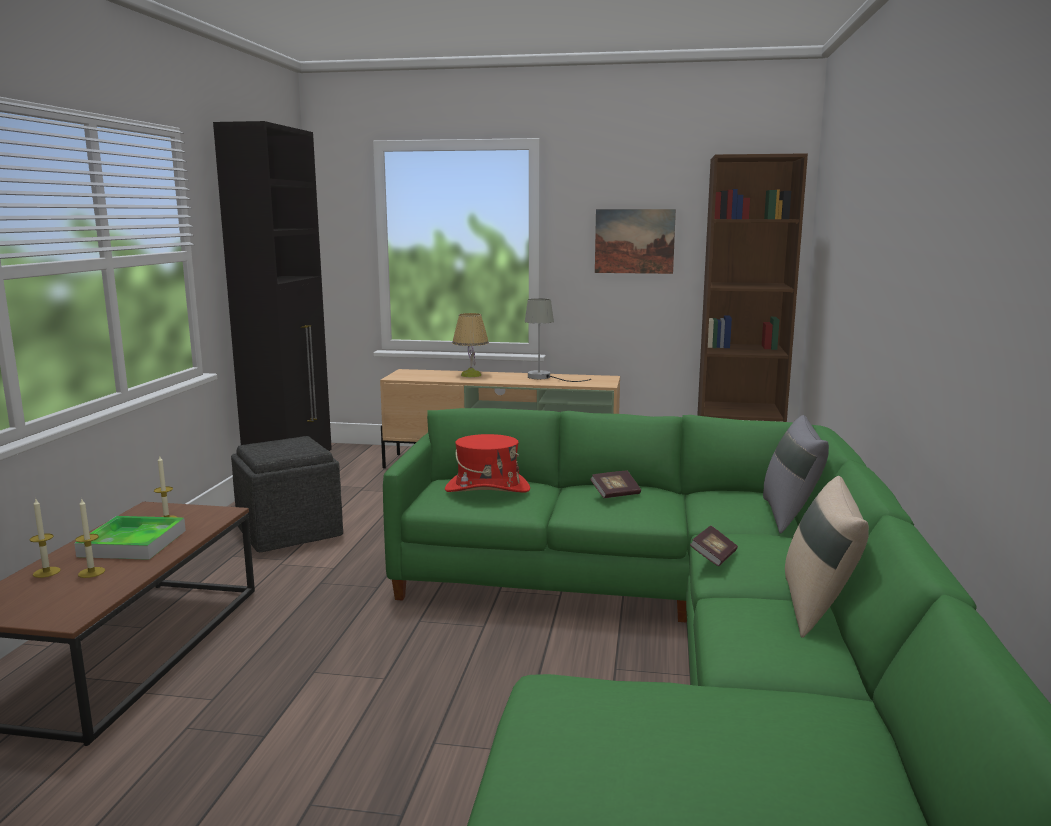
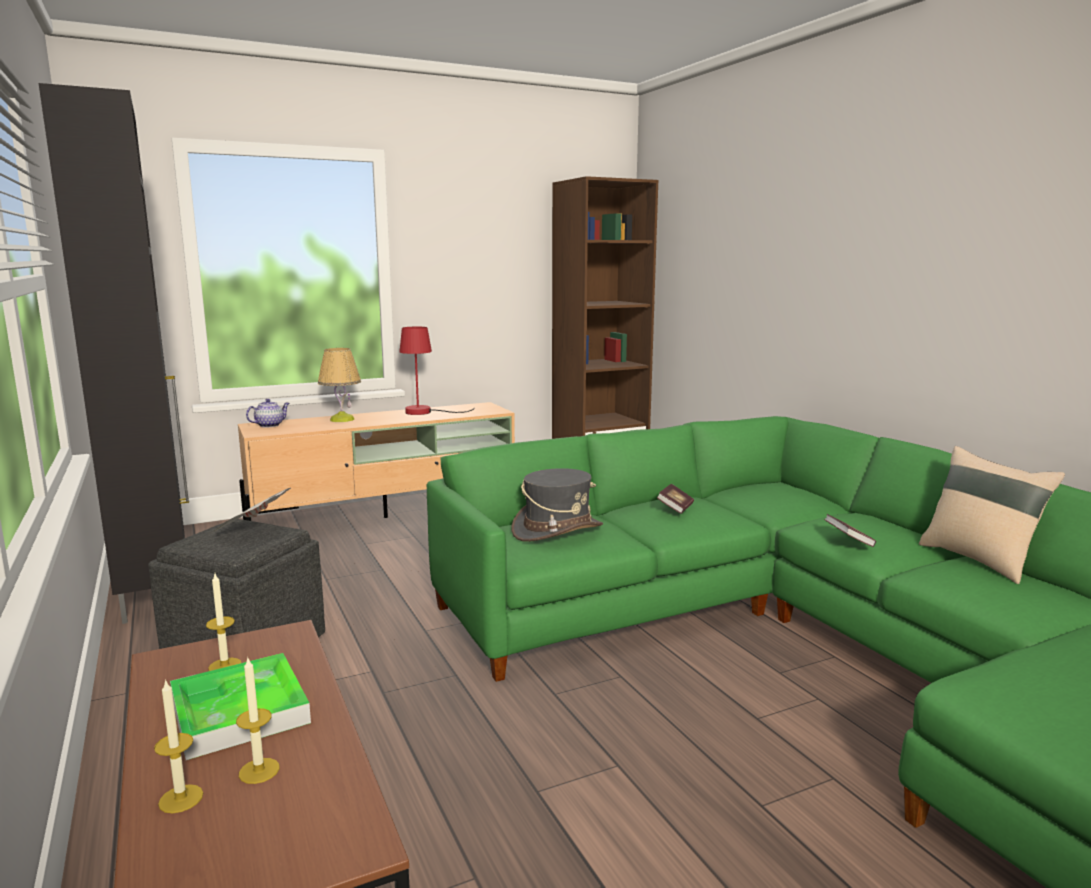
camera: 35 degrees left, 0 degrees up
(297, 446) = (251, 531): none -> newspaper
(414, 373) = (270, 425): none -> teapot
(487, 489) = (557, 530): red hat -> grey hat
(545, 377) = (426, 412): grey table lamp -> red table lamp
(634, 241) = (486, 263): picture -> none
(790, 516) = (820, 496): grey pillow -> none

